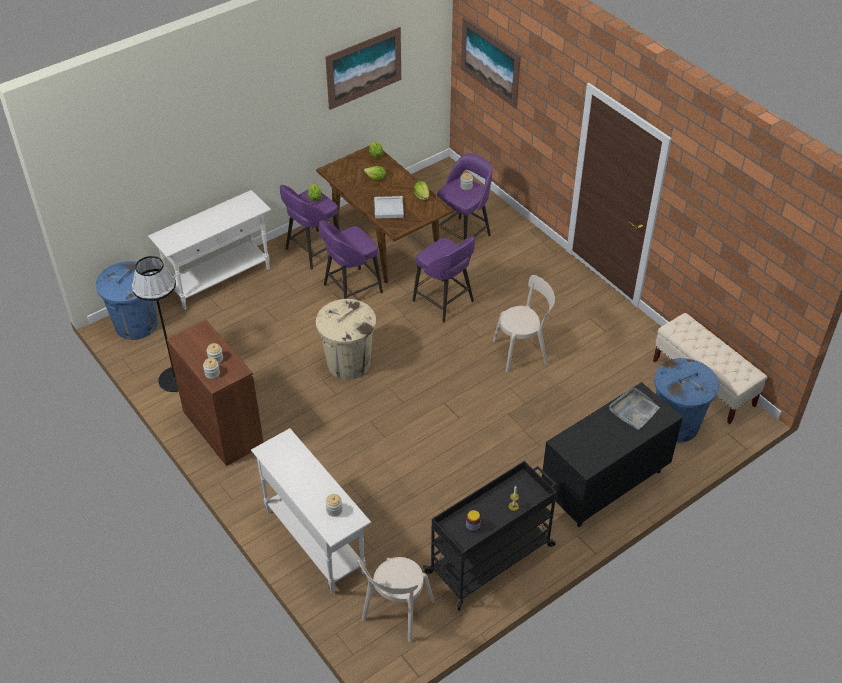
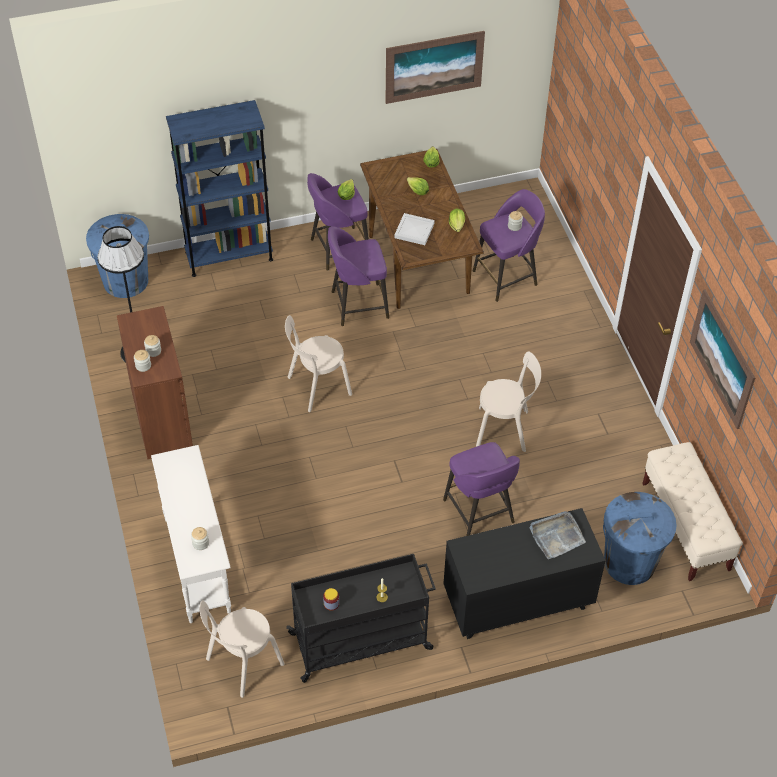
camera: 20 degrees right, 5 degrees up
(220, 280) = (229, 256): white console table -> blue bookcase
(348, 363) = (316, 387): beige trash can -> beige chair
(444, 302) = (449, 348): purple stool -> purple stool (479, 513)
(490, 62) = (578, 94): picture -> picture (722, 358)

